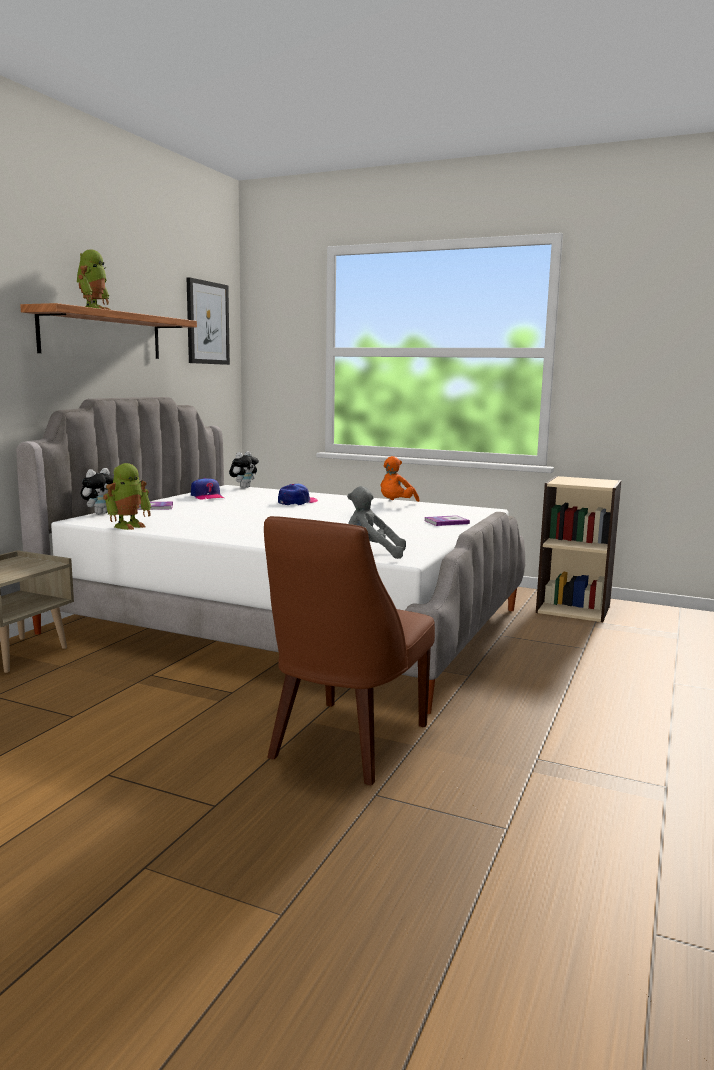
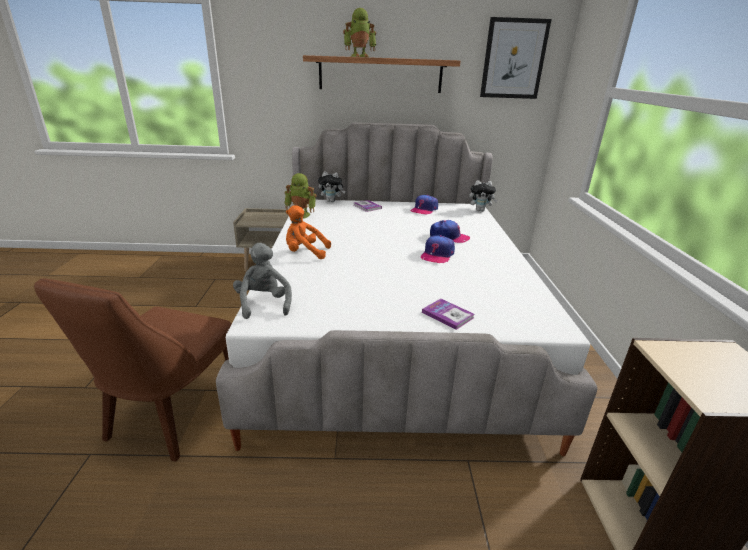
camera: 65 degrees right, 15 degrees up
(333, 509) = (437, 255): none -> cap
(345, 744) = (170, 416): brown chair -> brown chair turned 75 degrees counterclockwise
(395, 504) = (506, 274): orange plush toy -> orange plush toy (305, 253)

